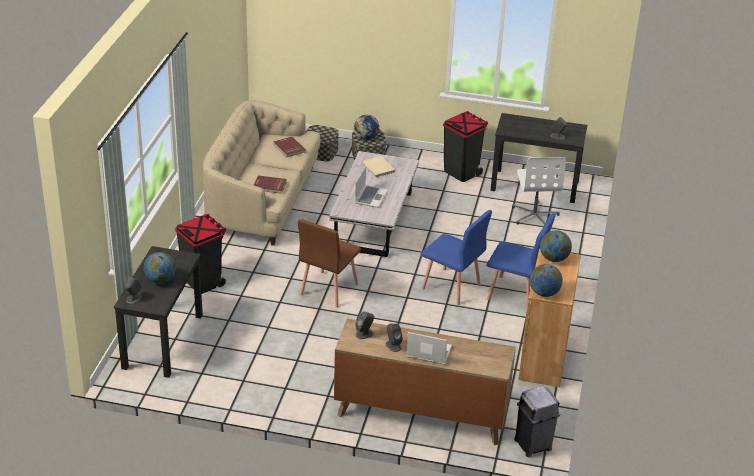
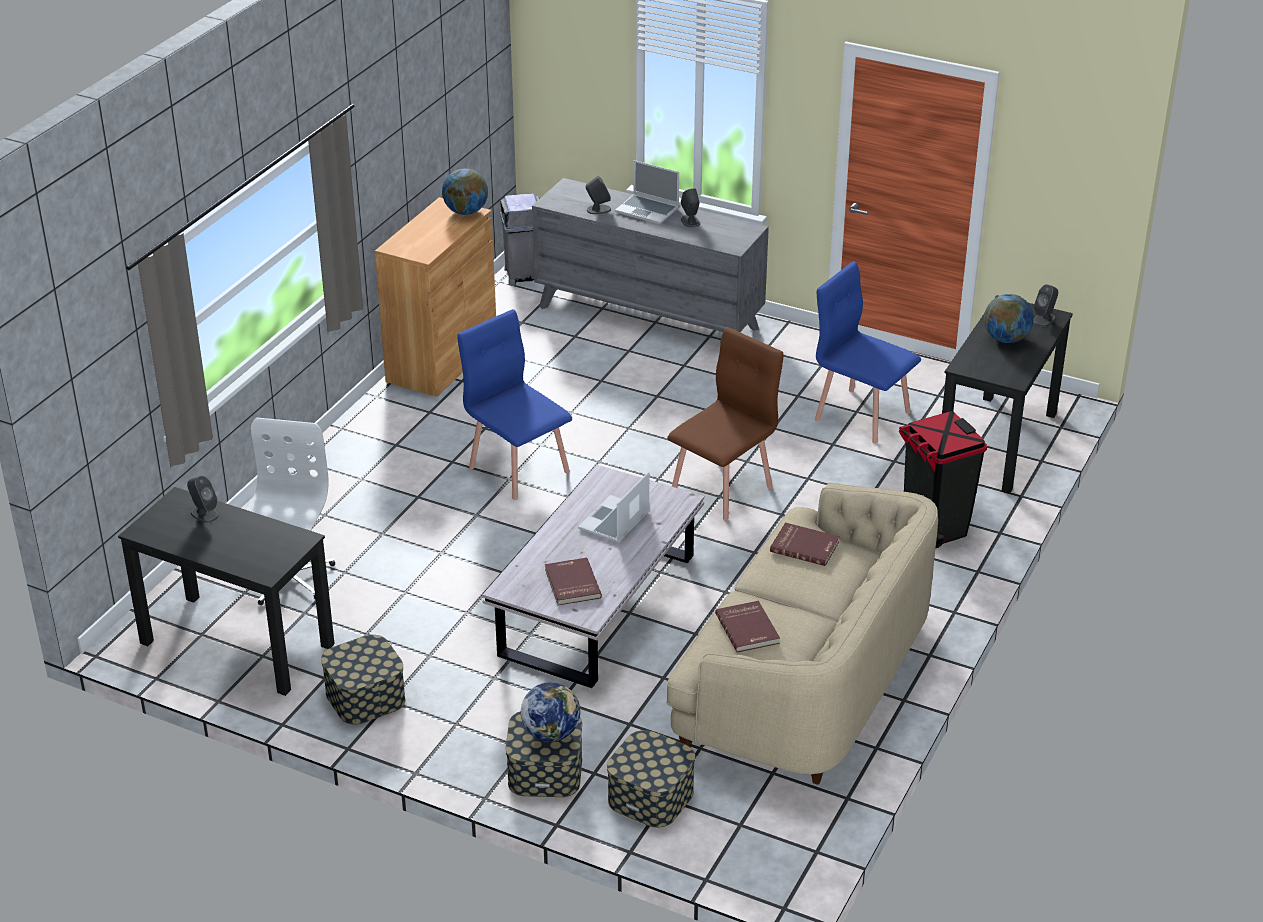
camera: 165 degrees left, 0 degrees up
(364, 334) = (723, 236): grey speaker -> grey speaker (598, 209)
(379, 167) = (571, 584): beige book -> red book
(420, 414) = (649, 317): brown dresser -> grey dresser
(461, 172) = (365, 696): black trash can -> storage box
(514, 293) = (423, 447): blue chair -> blue chair (862, 415)
(554, 259) = (418, 249): globe -> none

